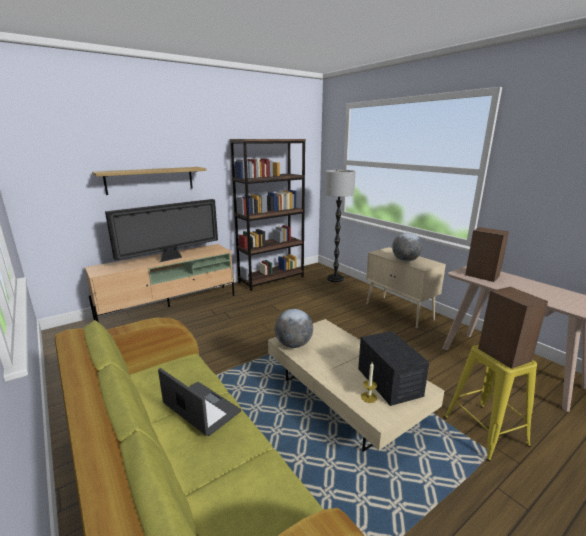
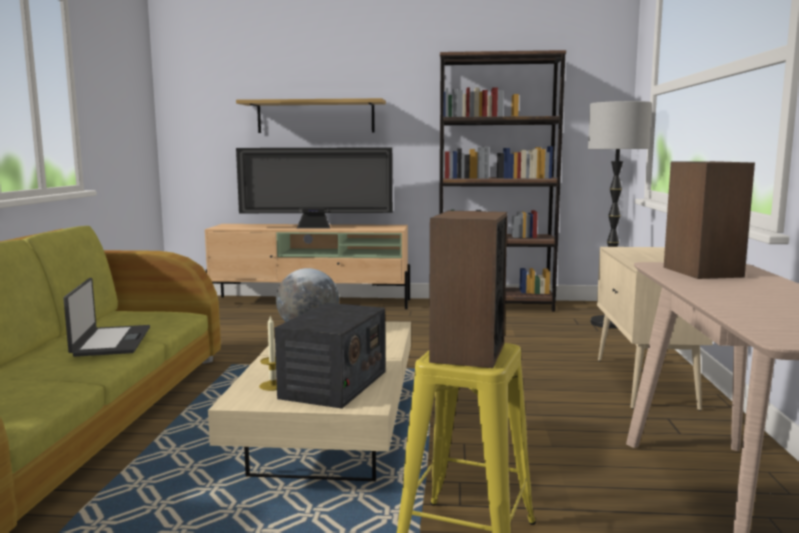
camera: 40 degrees right, 10 degrees down
(405, 260) = (640, 259): globe -> none

